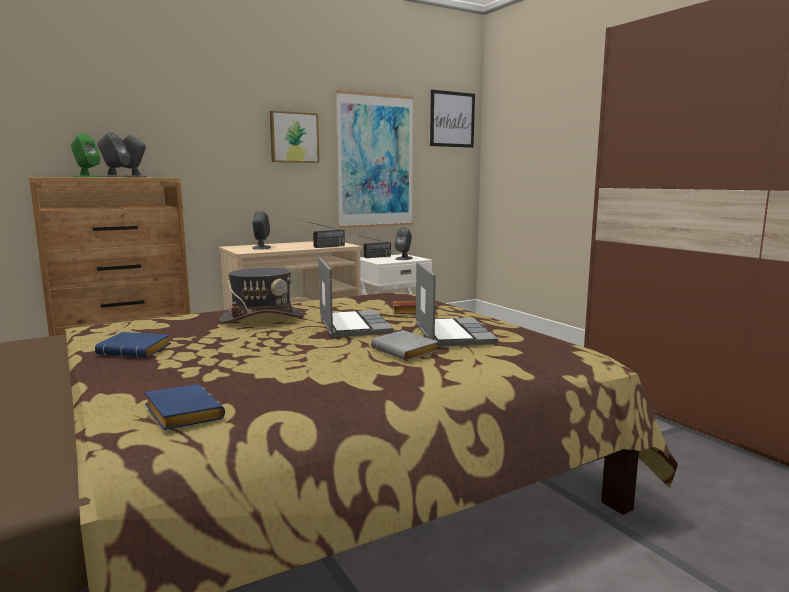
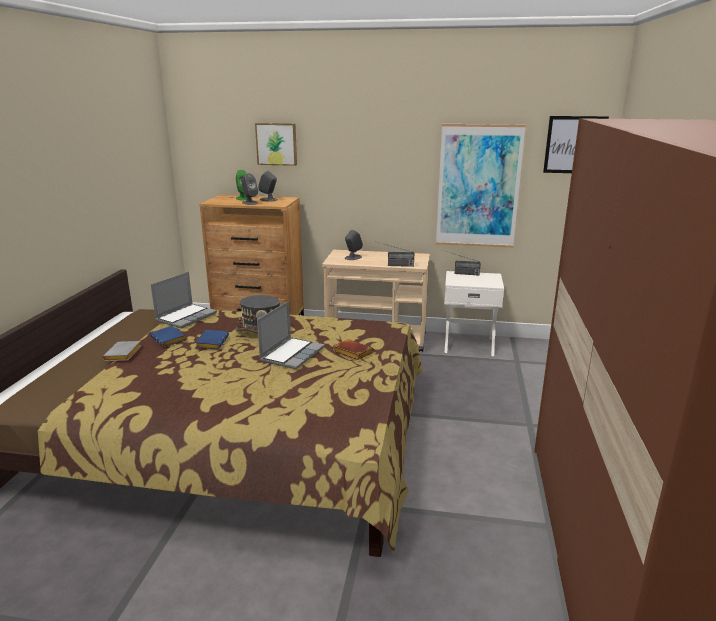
camera: 40 degrees right, 10 degrees up
(180, 414) = (117, 392): blue book -> blue book (211, 342)
(294, 137) = (400, 166): picture -> picture (277, 144)
(403, 258) = (482, 281): grey speaker -> none
(407, 351) = (271, 389): grey book -> grey book (123, 355)
(451, 334) = (327, 383): laptop -> laptop (186, 317)

